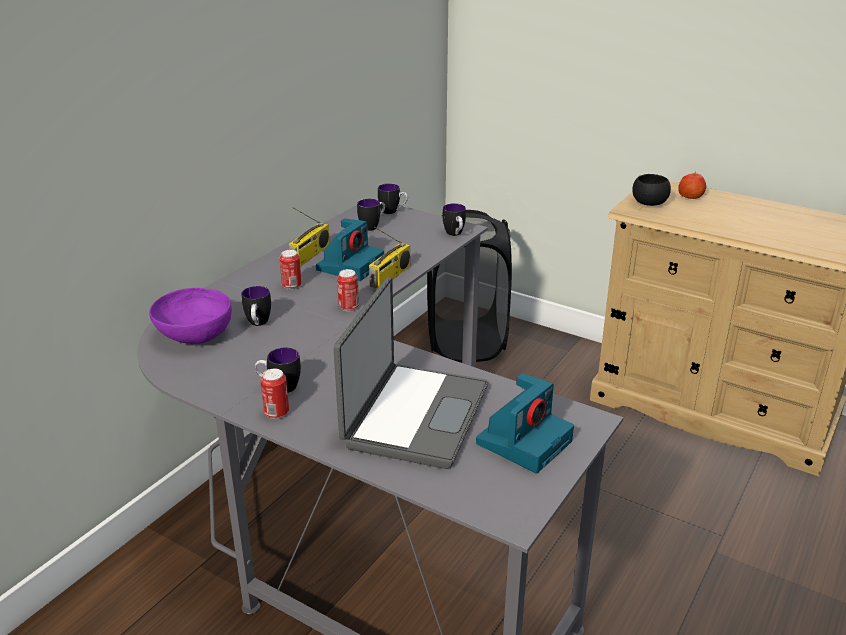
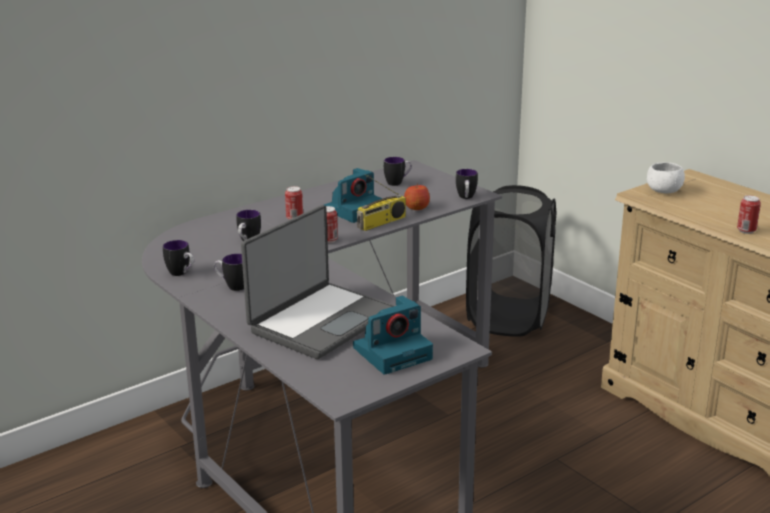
camera: 20 degrees right, 5 degrees down
(194, 335) = (195, 242): purple bowl -> none
(276, 413) = (218, 302): can -> can (746, 231)
(310, 255) = (327, 198): radio -> none
(393, 212) = (425, 173): mug -> mug (181, 274)
(649, 203) = (664, 191): black bowl -> white bowl
(690, 196) = (713, 190): apple -> apple (416, 207)

